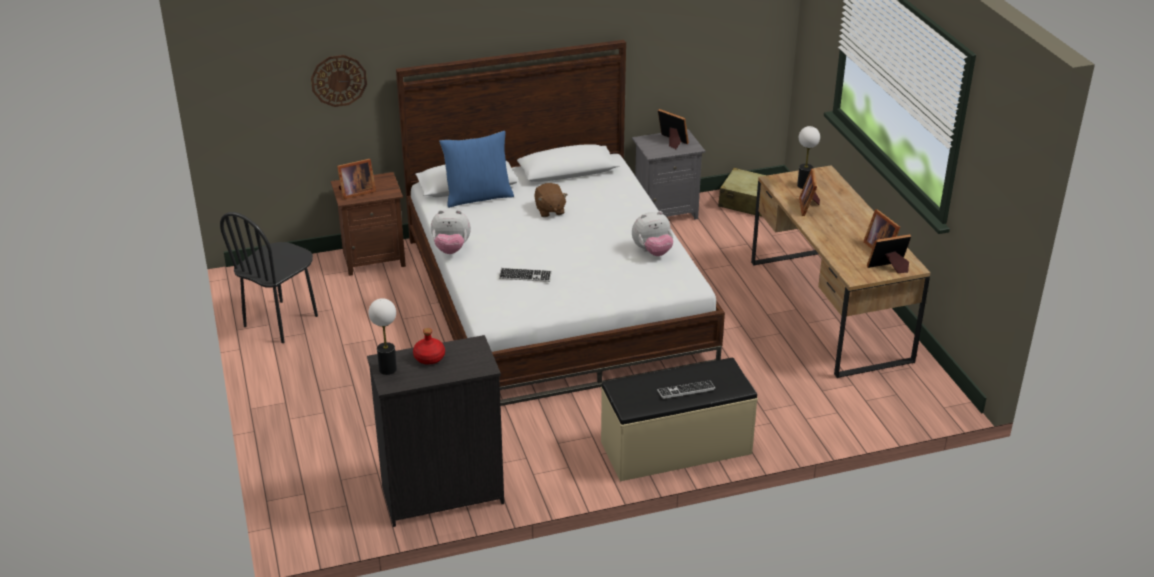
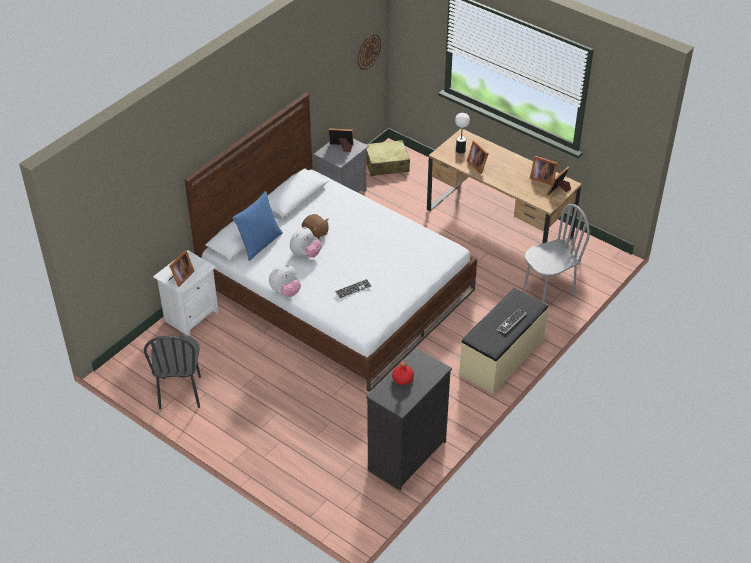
camera: 35 degrees left, 10 degrees up
(338, 80) = (150, 204): wall clock -> wall clock (368, 51)
(373, 258) = (190, 316): brown nightstand -> white nightstand
(387, 369) = (388, 399): table lamp -> none
(652, 252) = (407, 236): plush toy -> plush toy (305, 254)
(816, 406) = (548, 292): none -> grey chair

